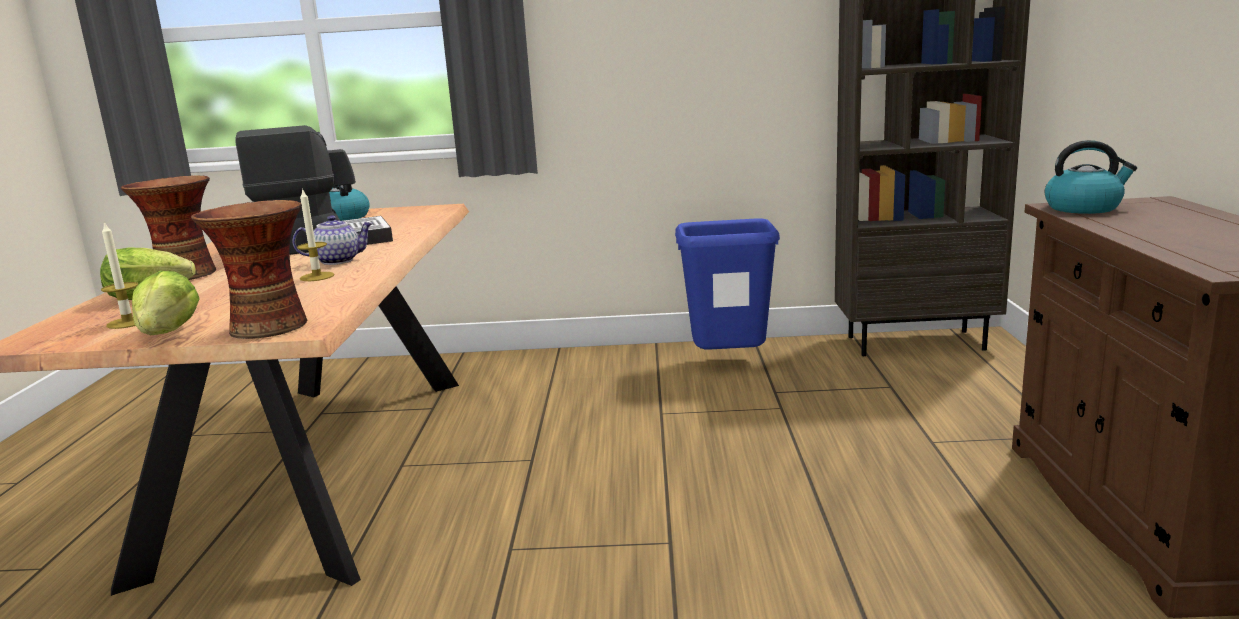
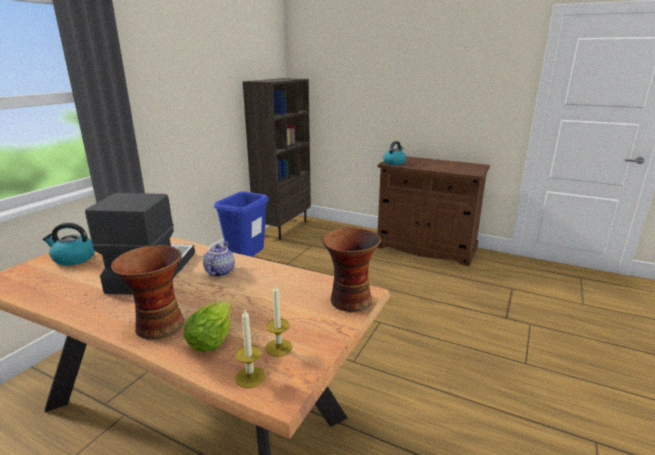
camera: 65 degrees left, 5 degrees up
(169, 333) = (327, 331): lettuce -> none
(317, 276) = (252, 280): candle -> candle (250, 377)

